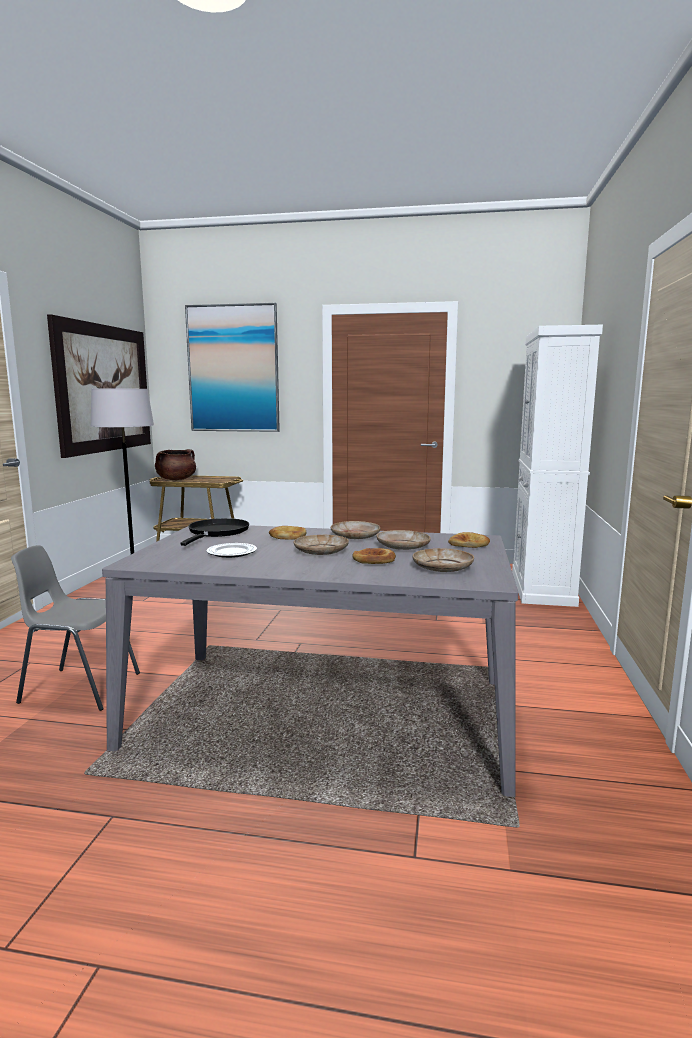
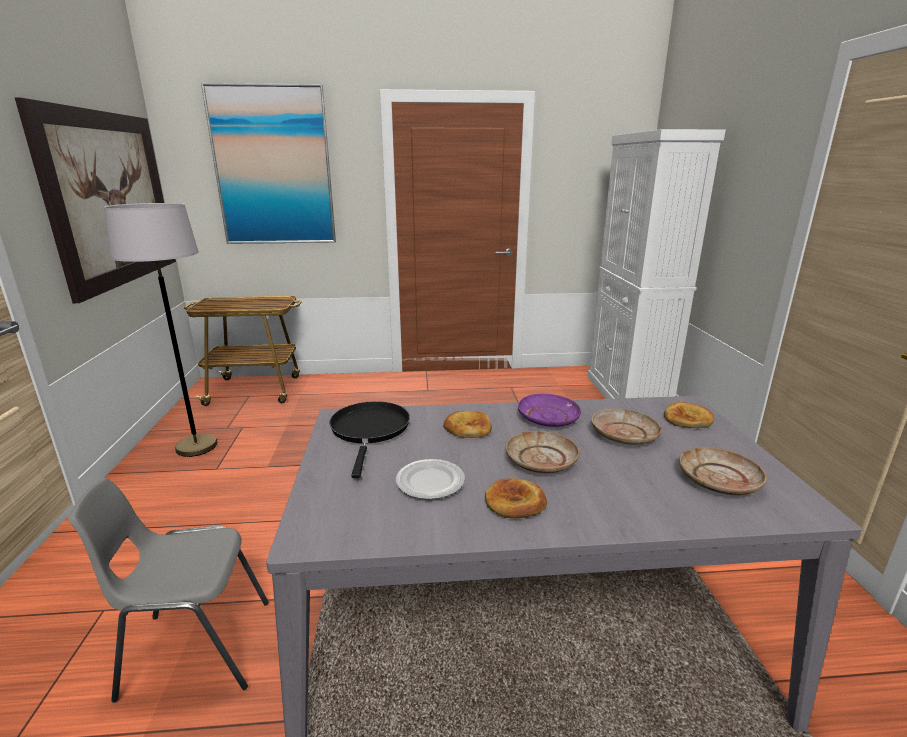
camera: 15 degrees left, 10 degrees up
(176, 479) = (219, 306): brown cooking pot -> none
(355, 536) = (548, 418): beige plate -> purple plate
(374, 560) = (624, 473): bread -> bread (514, 502)

